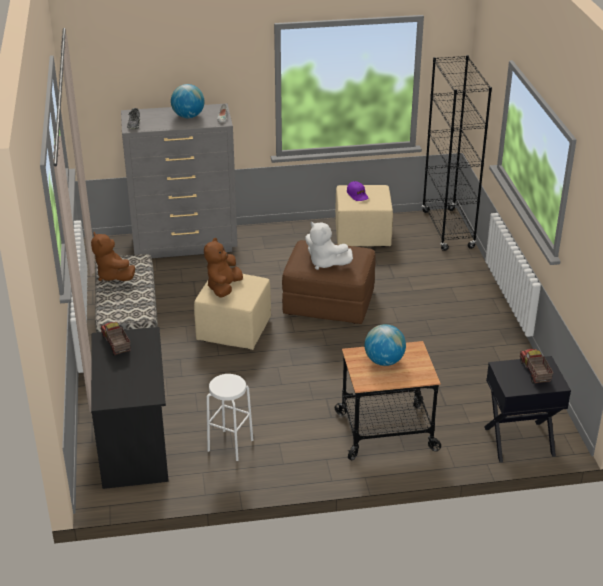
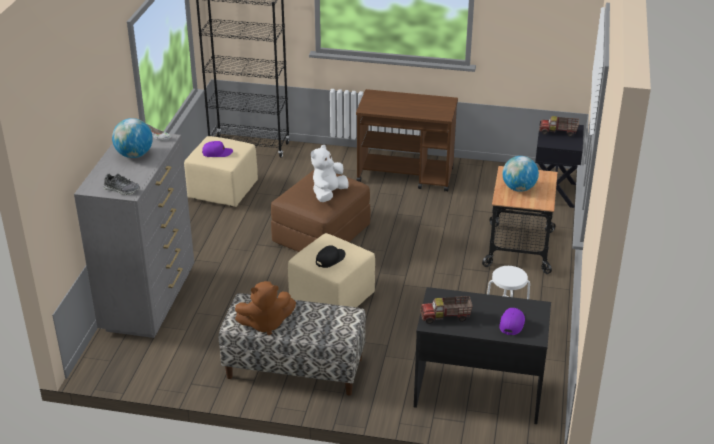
camera: 70 degrees left, 0 degrees up
(120, 384) = (512, 323): none -> purple cap
(223, 288) = (330, 259): brown plush toy -> black cap
(325, 263) = (328, 194): white plush toy -> white plush toy turned 150 degrees clockwise
(471, 330) = (406, 175): none -> brown cart

